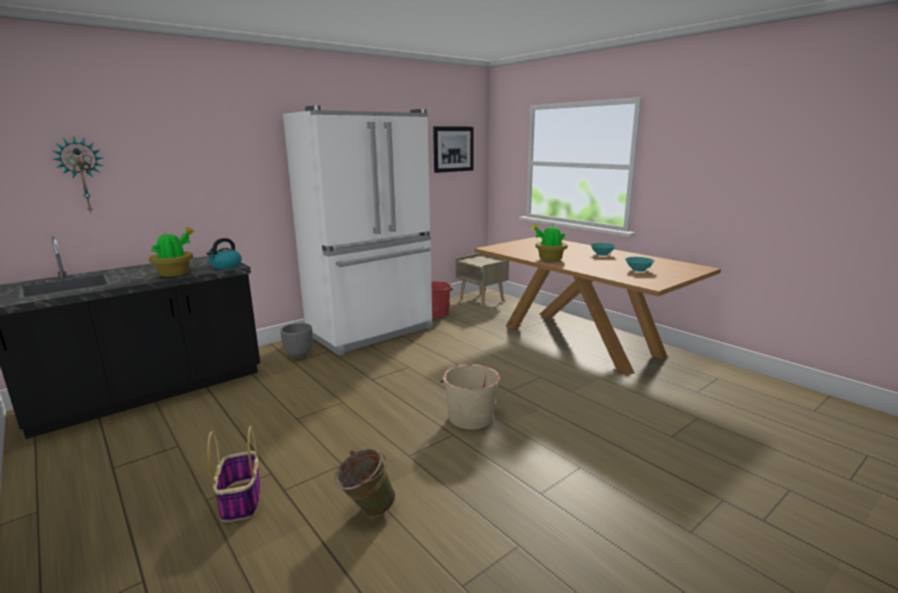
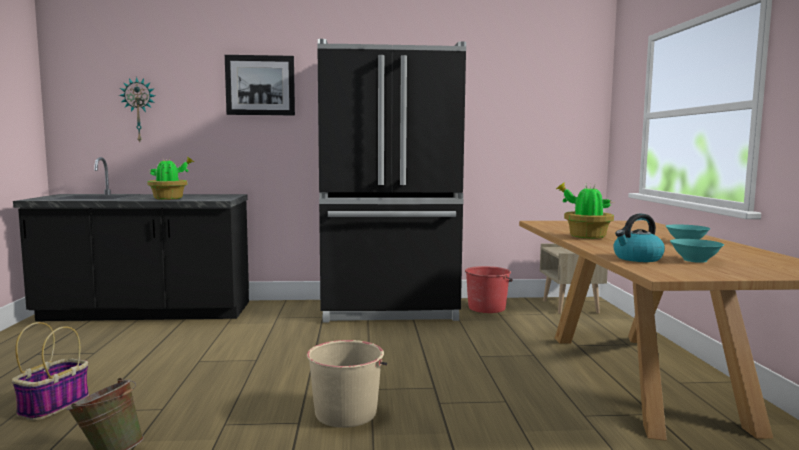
camera: 35 degrees right, 10 degrees down
(226, 266) = (216, 199): kettle -> kettle (637, 258)
(299, 355) = (291, 314): grey planter -> none
(372, 332) = (390, 310): white fridge -> black fridge
(453, 149) = (549, 102): picture -> picture (260, 85)

